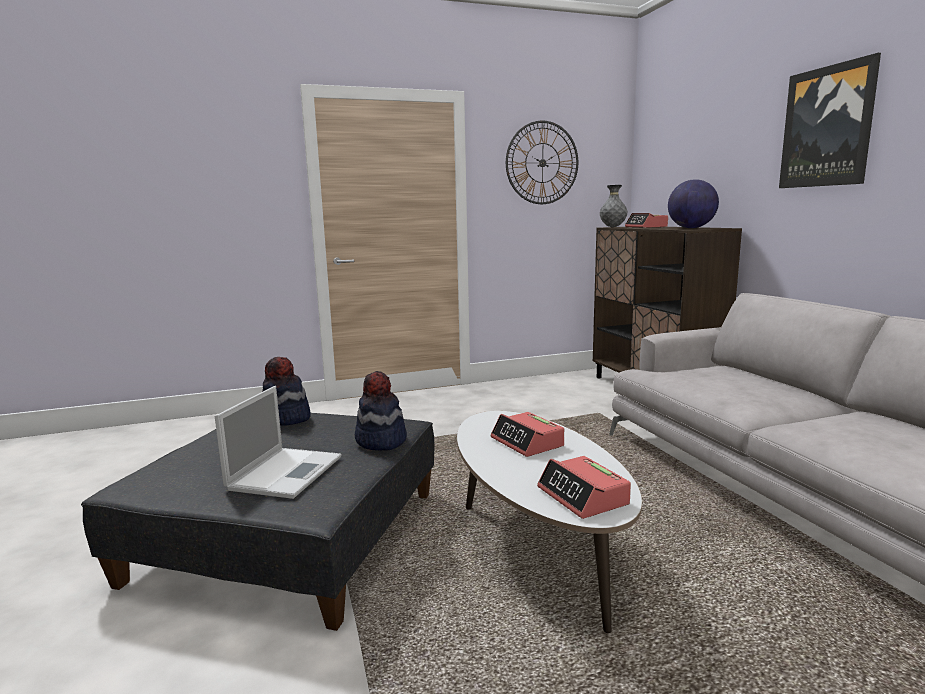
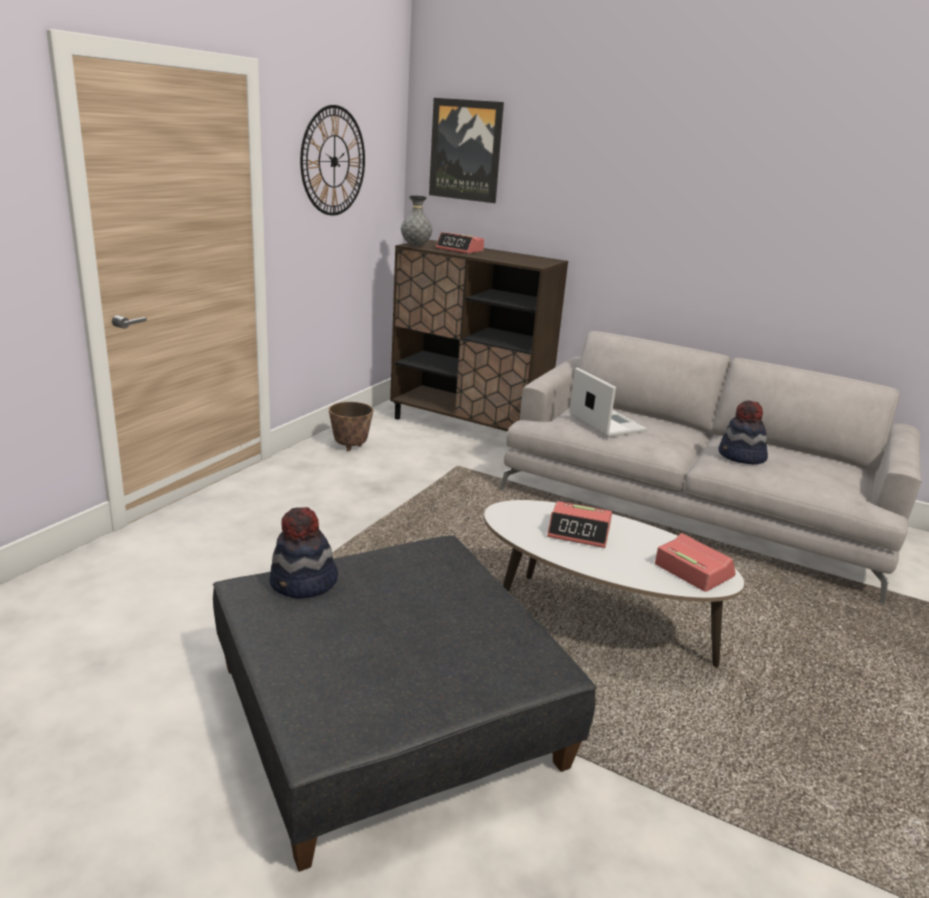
camera: 45 degrees left, 10 degrees up
(286, 472) = (445, 644): laptop -> laptop (605, 422)
(380, 441) = (458, 575): hat -> hat (741, 457)
(533, 387) = (350, 446): none -> planter
(583, 496) = (693, 570): alarm clock -> alarm clock turned 150 degrees counterclockwise
(691, 228) = (521, 258): globe -> none
(827, 127) = (659, 179): picture -> picture (466, 150)

